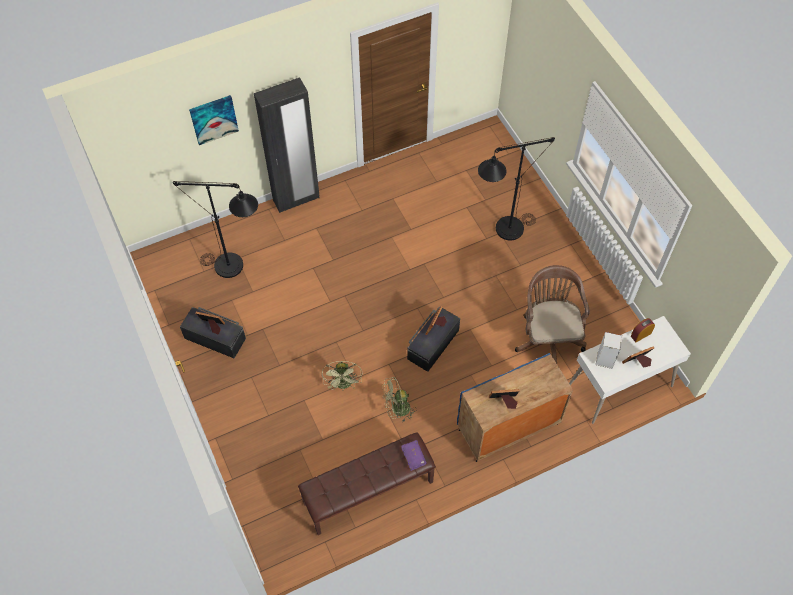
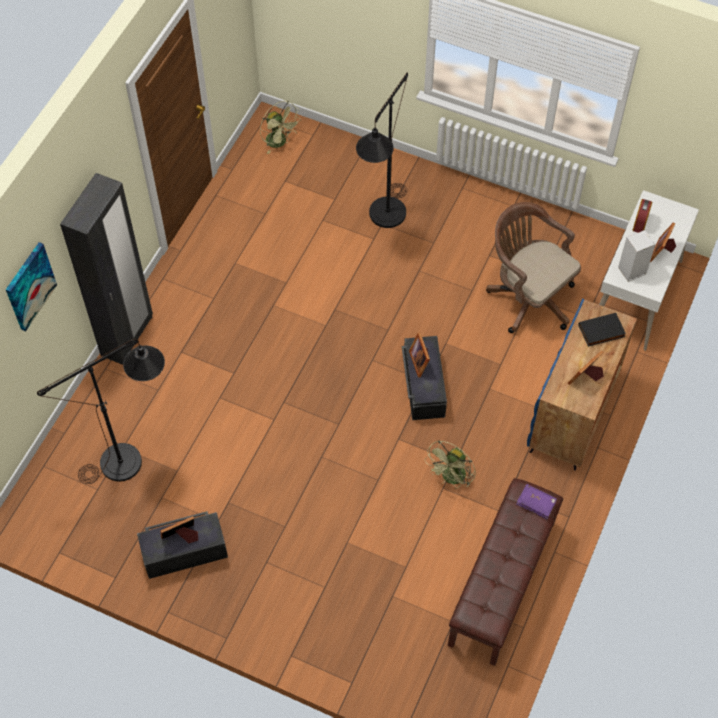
camera: 40 degrees left, 0 degrees up
(344, 385) = (373, 495): green fan -> green fan (280, 142)
(541, 381) = (601, 332): none -> black book

